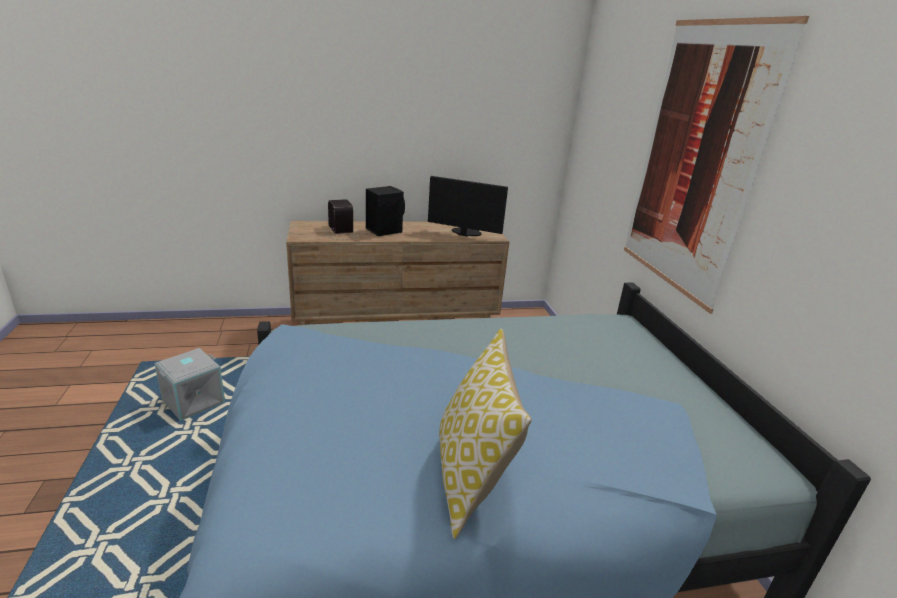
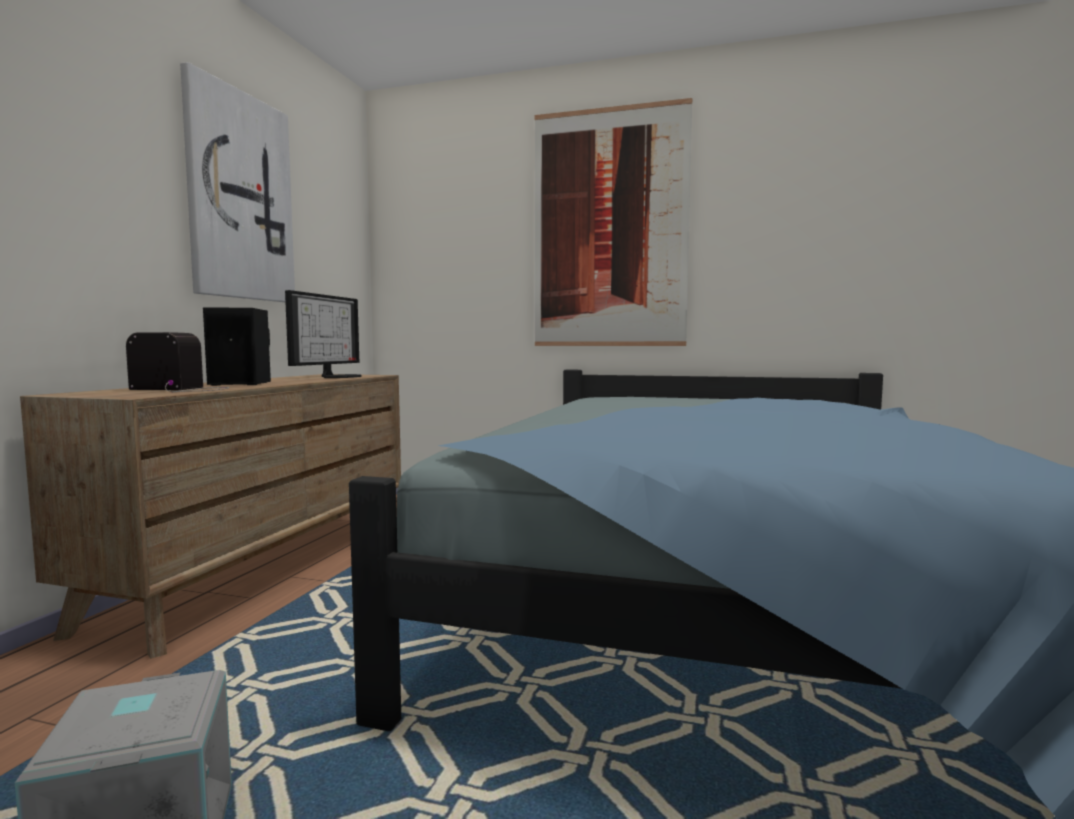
camera: 60 degrees left, 20 degrees down
(431, 108) = (239, 197): none -> picture
(465, 233) = (338, 376): monitor -> monitor turned 150 degrees clockwise
(472, 479) = (884, 424): pillow -> none

